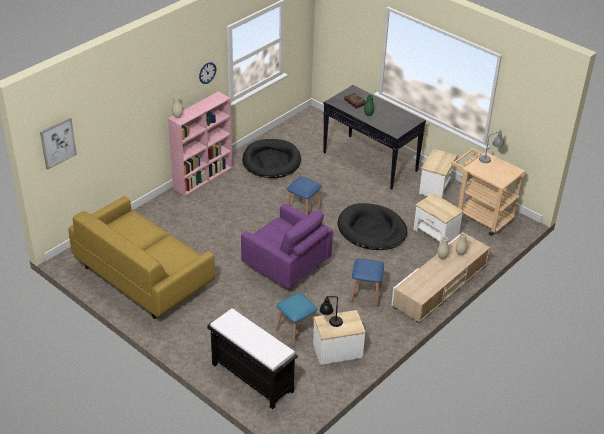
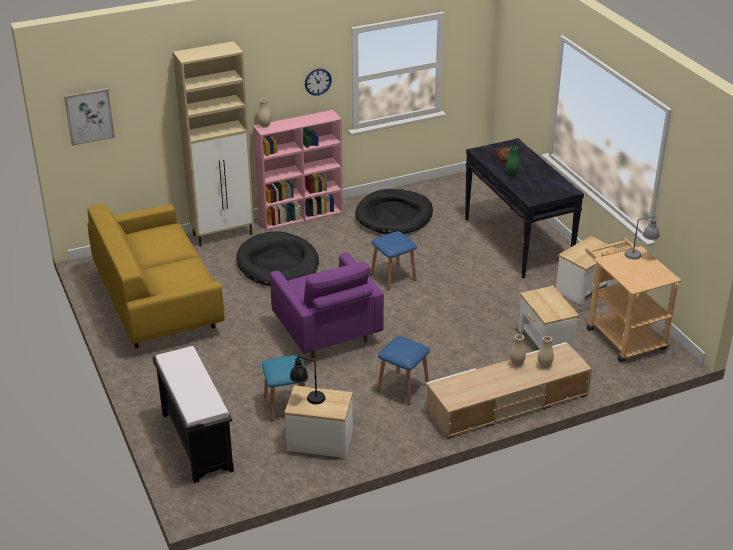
camera: 25 degrees right, 5 degrees down
(154, 208) = (223, 234): none -> beige cabinet
(372, 230) = (463, 317): black dog bed -> black dog bed (278, 264)

